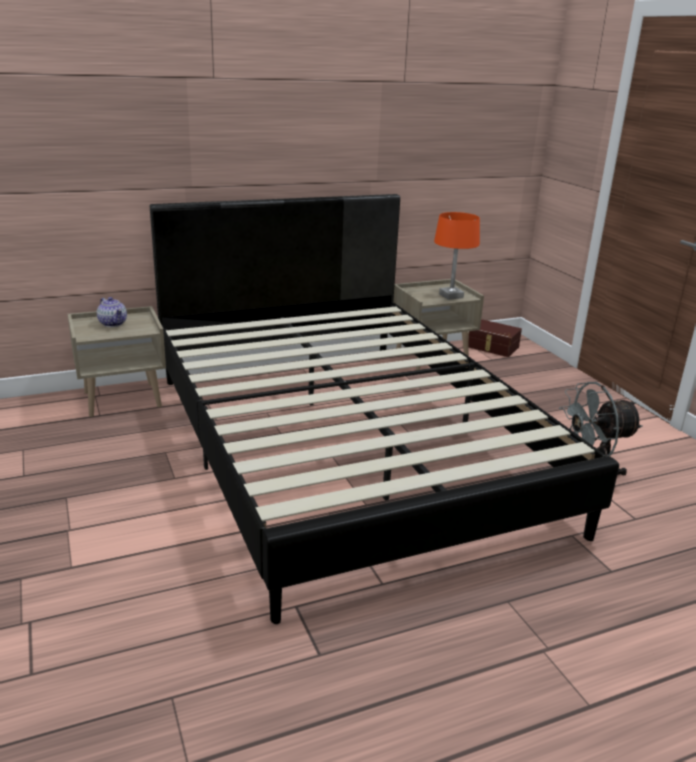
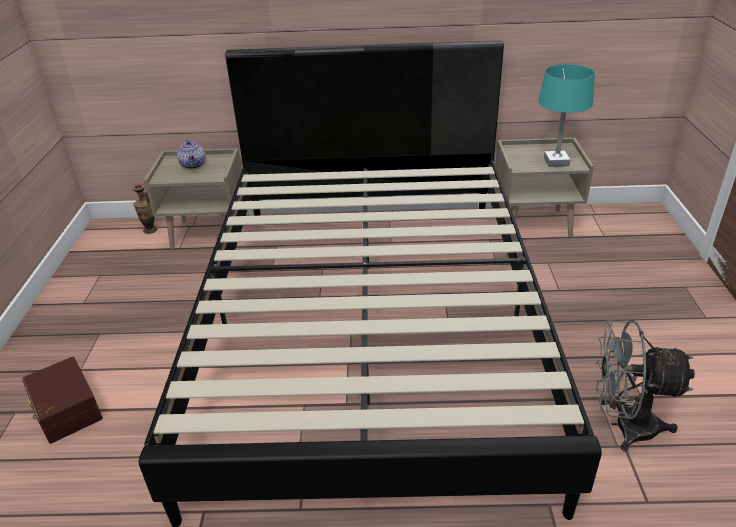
camera: 25 degrees right, 10 degrees up
(51, 404) = (150, 230): none -> vase
(451, 296) = (556, 162): orange table lamp -> turquoise table lamp
(492, 347) = (615, 219): brown storage box -> brown storage box (65, 410)

